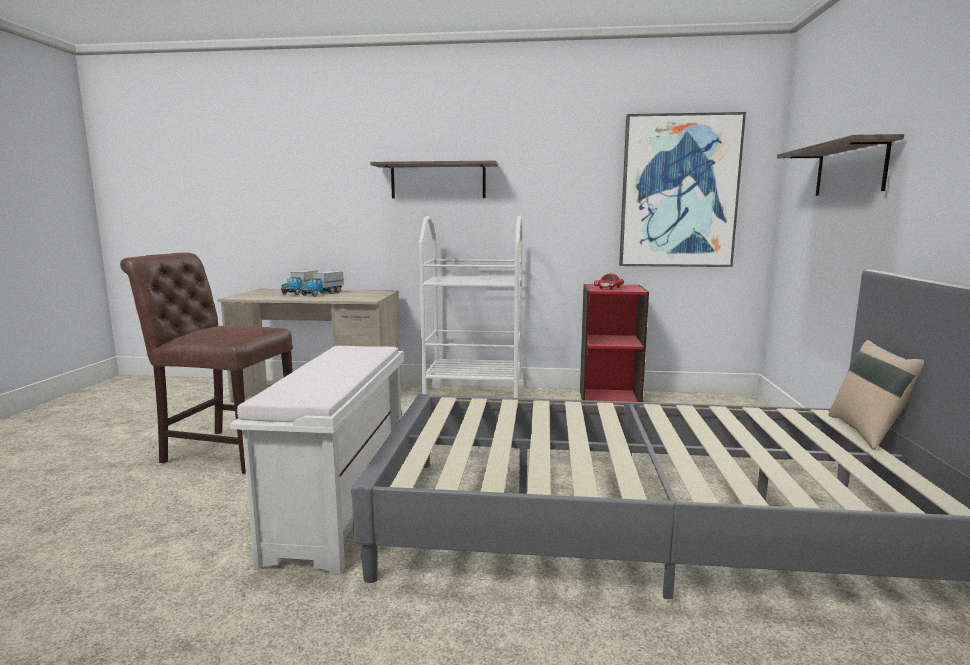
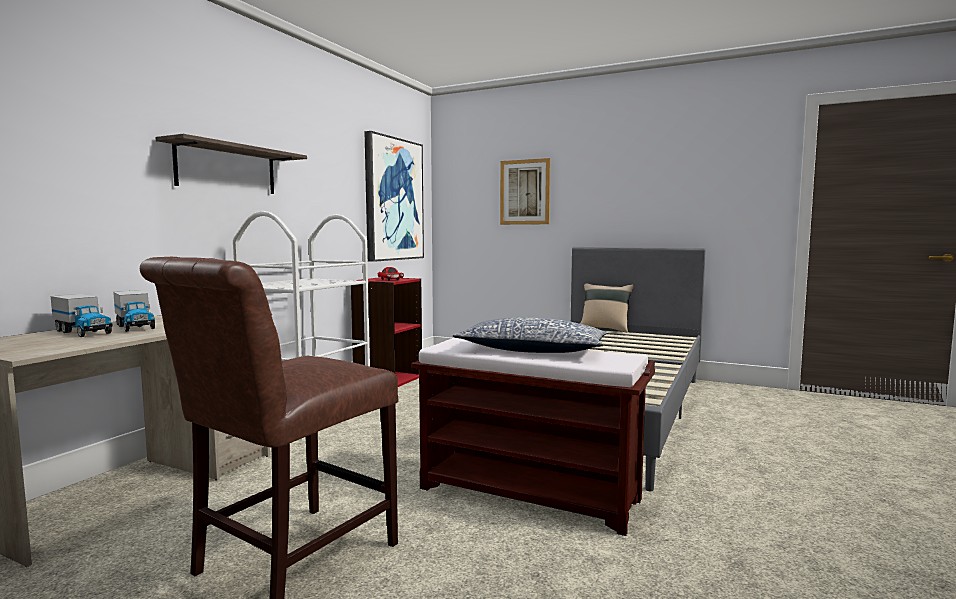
camera: 70 degrees left, 5 degrees down
(336, 370) = (532, 351): none -> pillow
(340, 510) = (531, 493): white bench -> brown bench
(850, 169) = (525, 192): shelf -> picture

